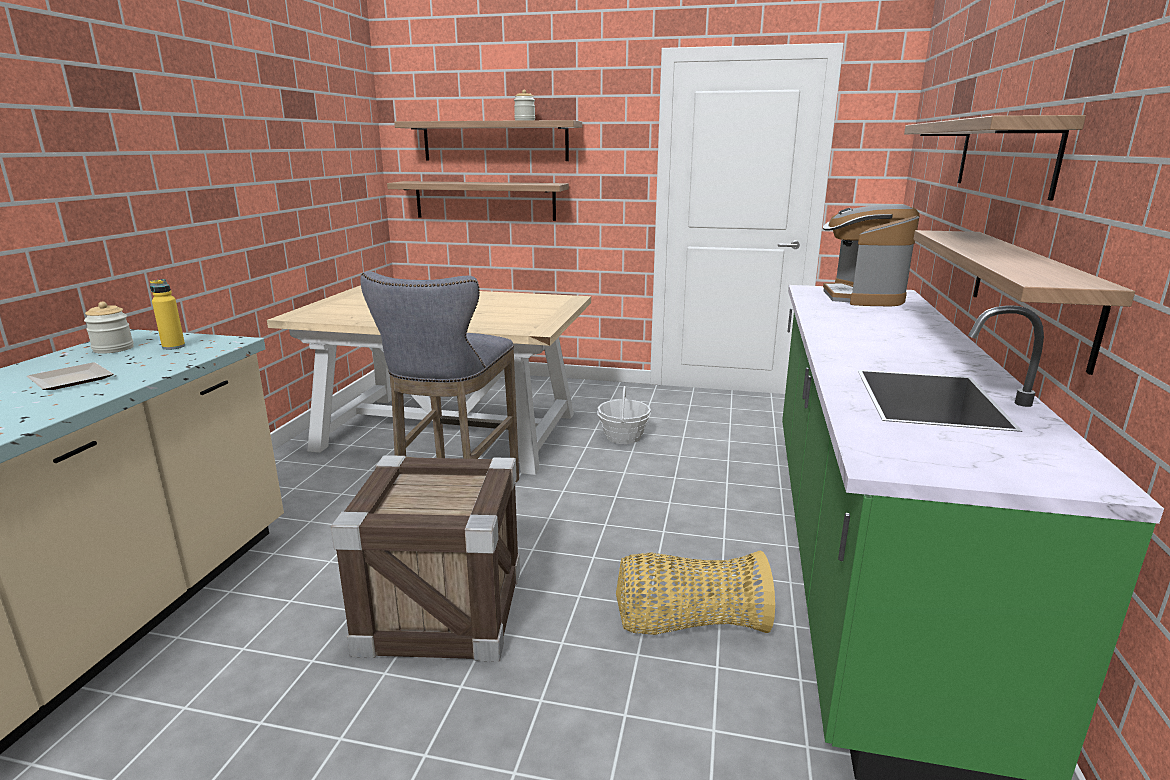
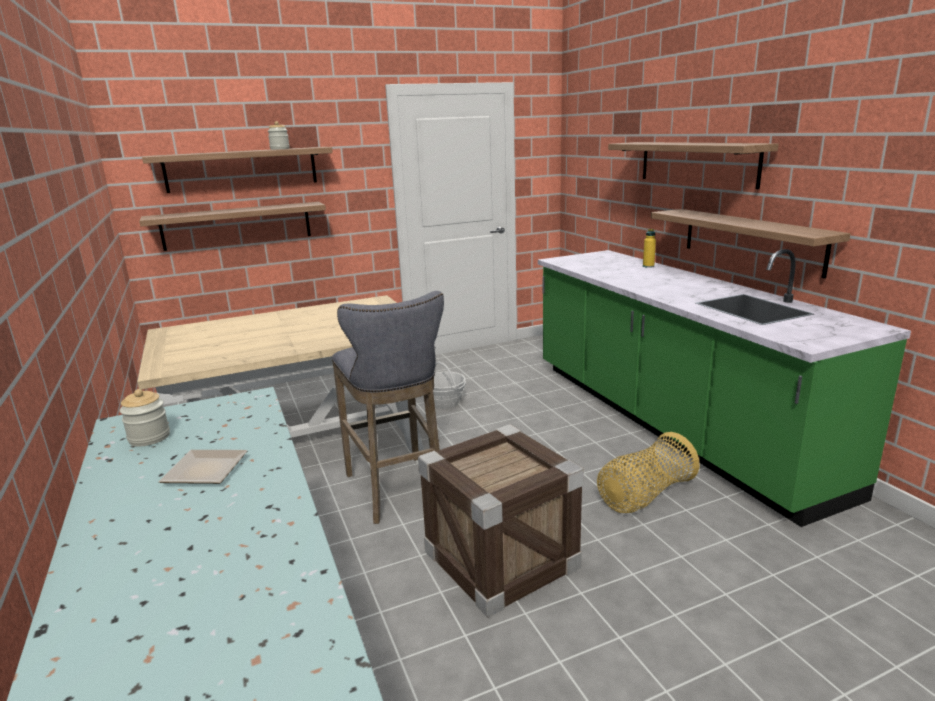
camera: 35 degrees left, 0 degrees up
(173, 347) = (211, 417): yellow bottle -> yellow bottle (648, 266)
(861, 297) = (596, 260): coffee machine -> none

